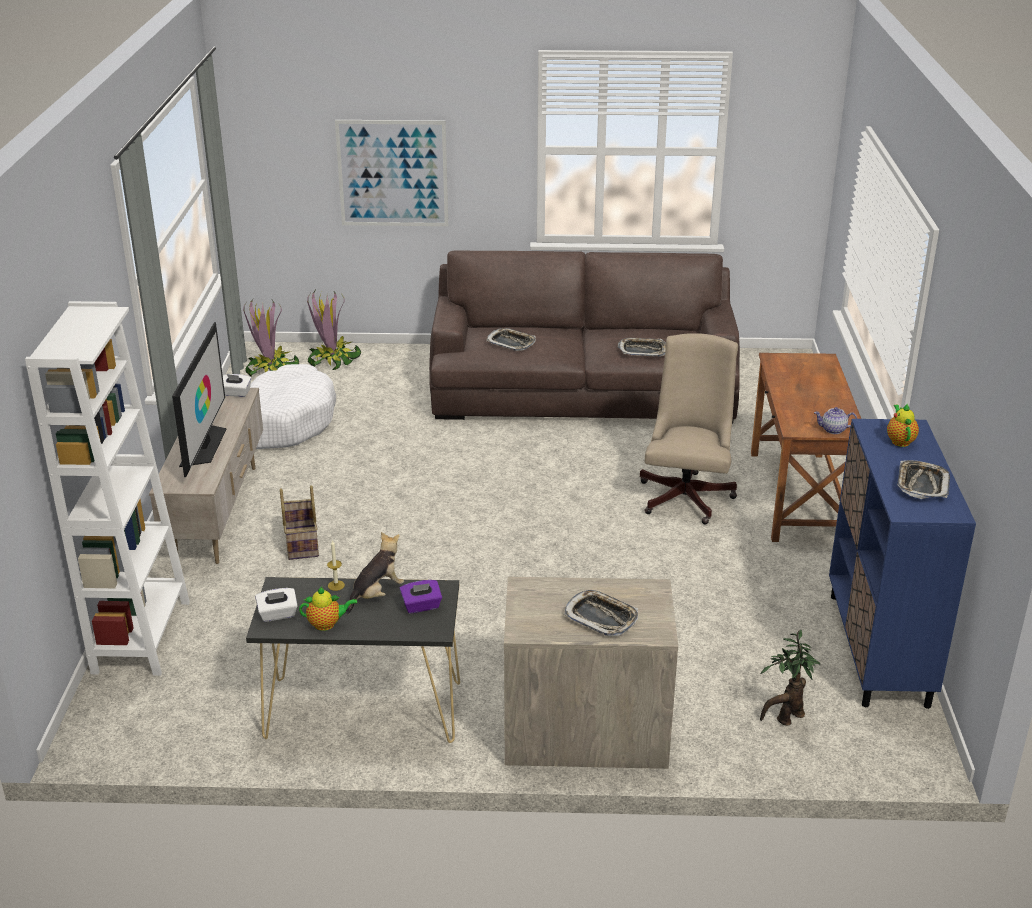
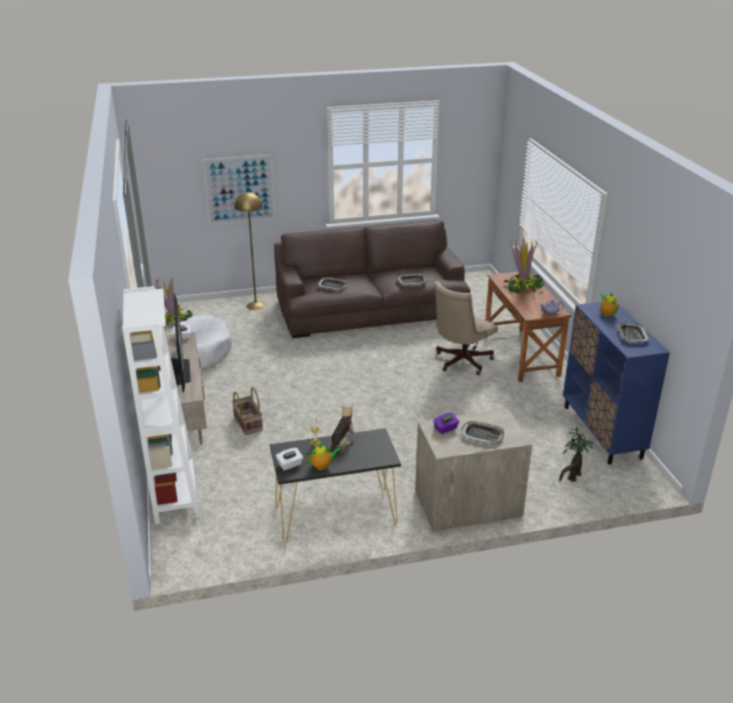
camera: 15 degrees left, 0 degrees up
(333, 360) = (211, 310): potted plant -> potted plant (523, 287)
(404, 361) = (256, 305): none -> yellow floor lamp
(421, 606) = (372, 446): purple tissue box -> purple tissue box (446, 429)
(687, 494) = (460, 362): beige office chair -> beige office chair turned 135 degrees counterclockwise

